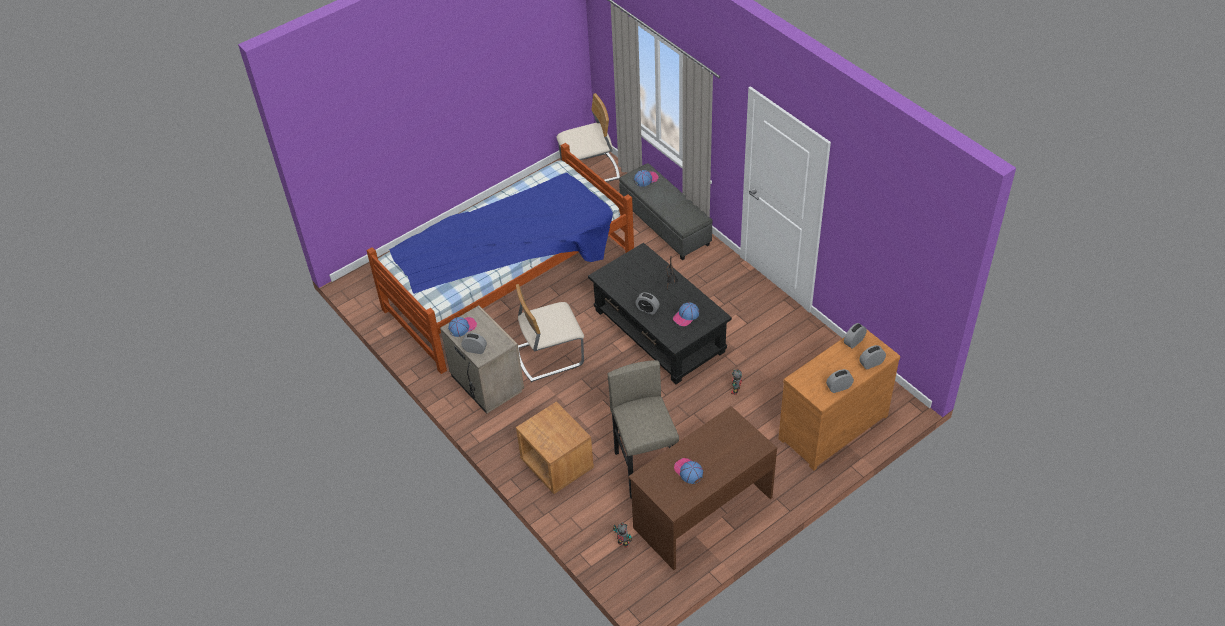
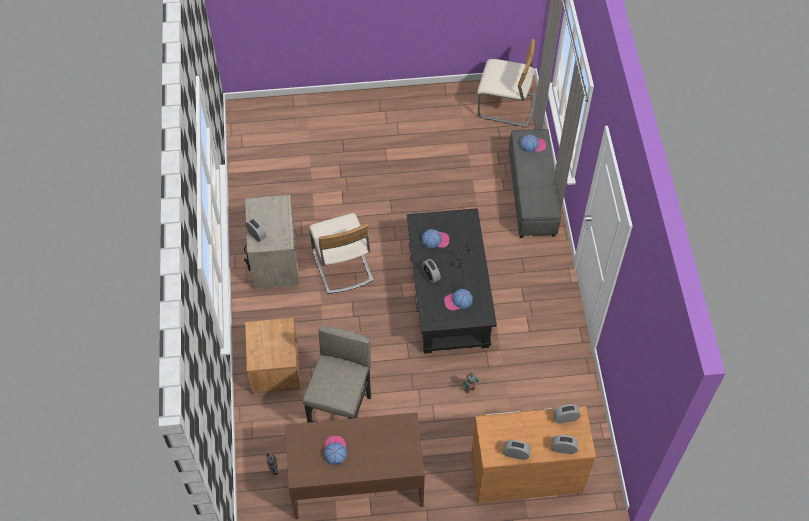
camera: 30 degrees right, 10 degrees up
(462, 327) = (262, 208): cap -> cap (435, 240)
(510, 284) = (360, 180): bed -> none
(549, 356) = (342, 265): beige chair -> beige chair turned 120 degrees counterclockwise

